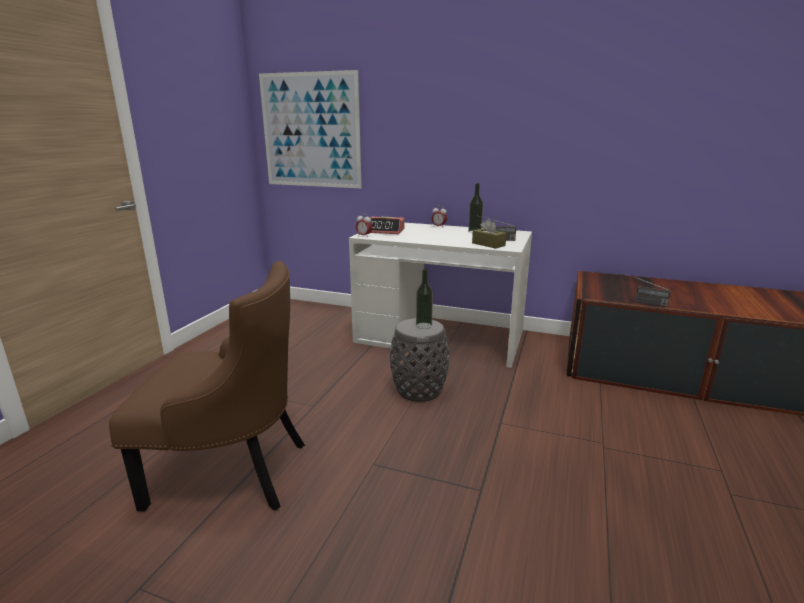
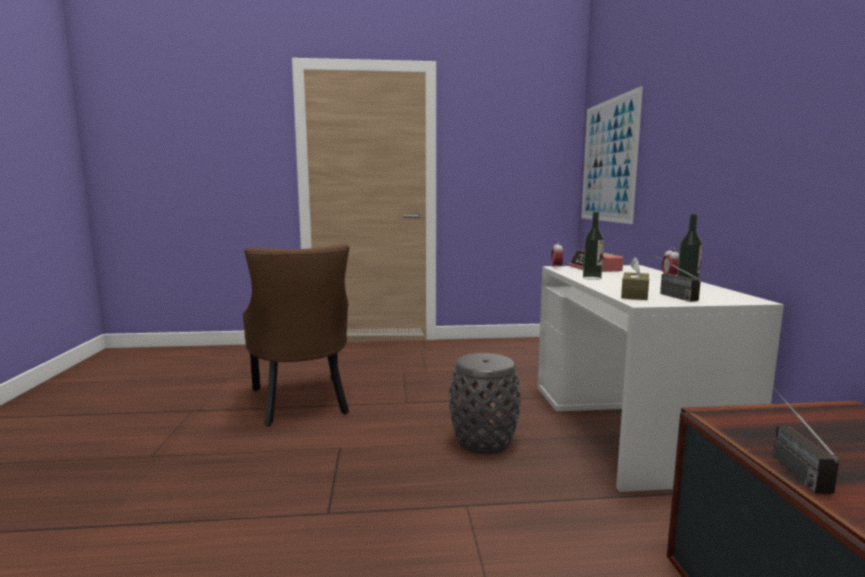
camera: 65 degrees right, 10 degrees down
(424, 325) = (489, 361): bottle -> bottle (592, 278)

